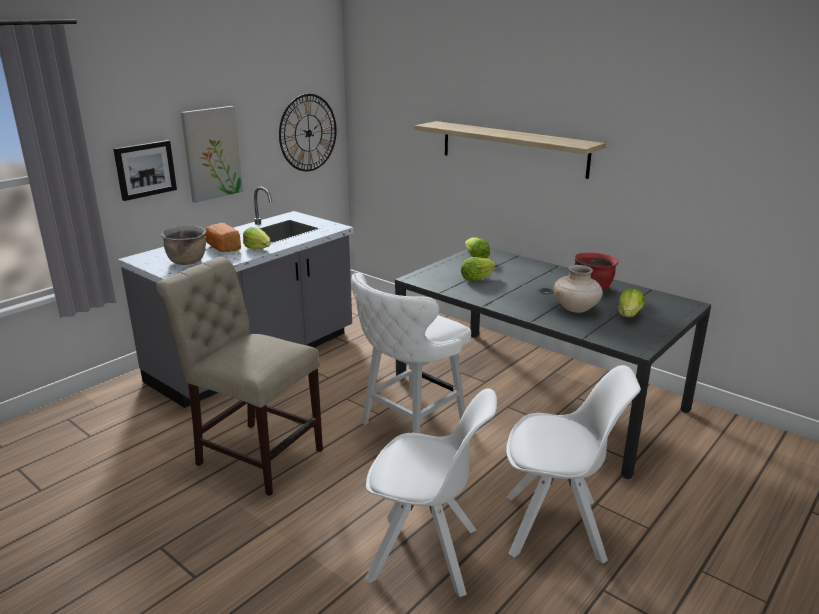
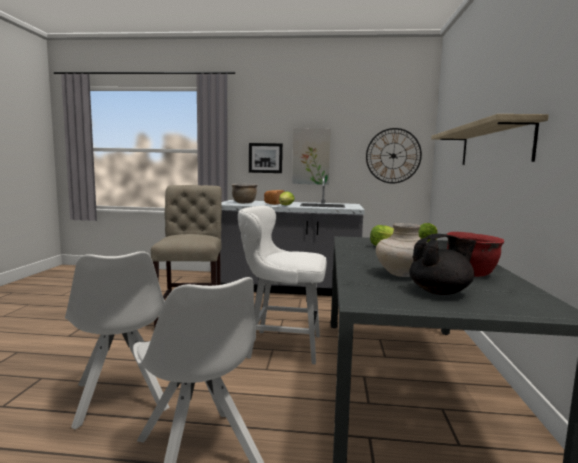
camera: 55 degrees right, 15 degrees down
(629, 316) = (440, 292): lettuce -> black teapot

